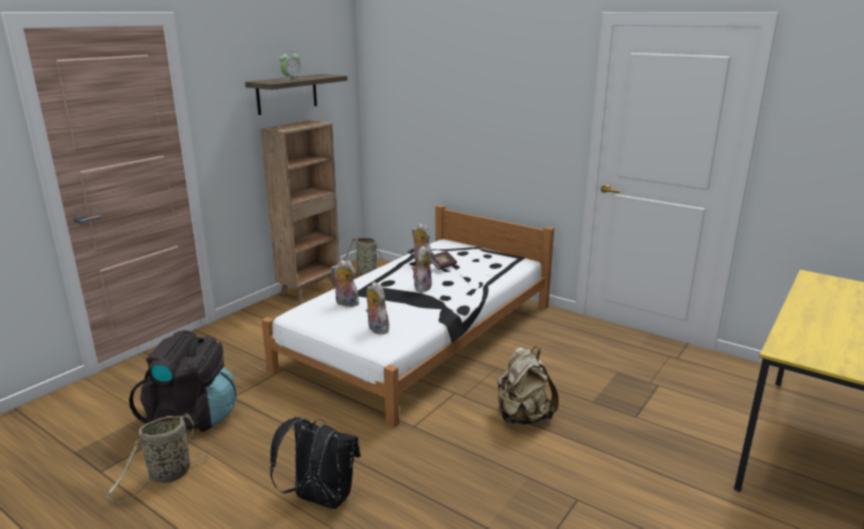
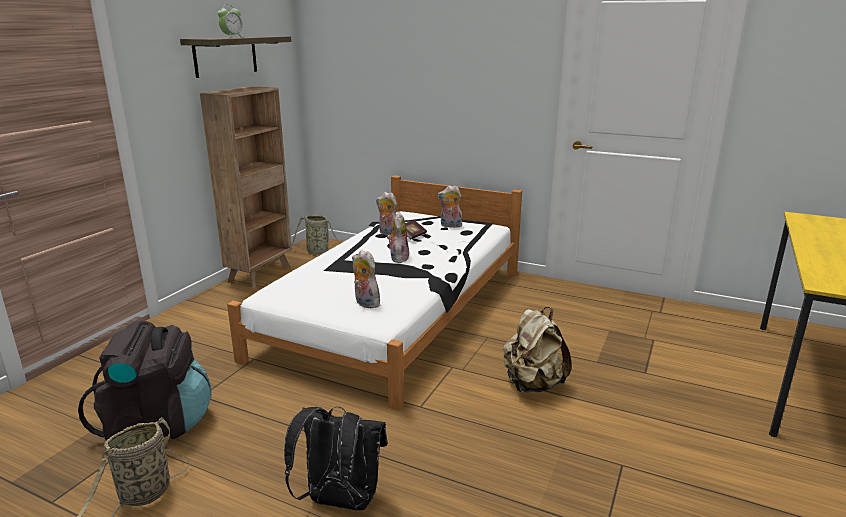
camera: 10 degrees left, 0 degrees up
(345, 304) = (321, 280): plush toy -> plush toy (450, 226)

